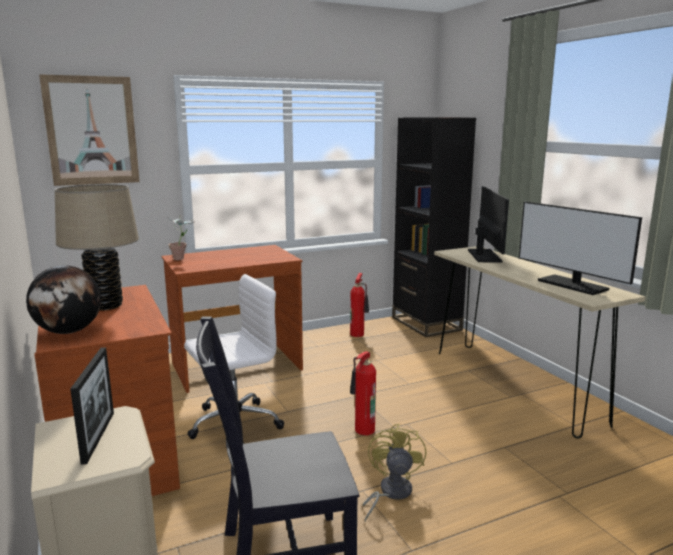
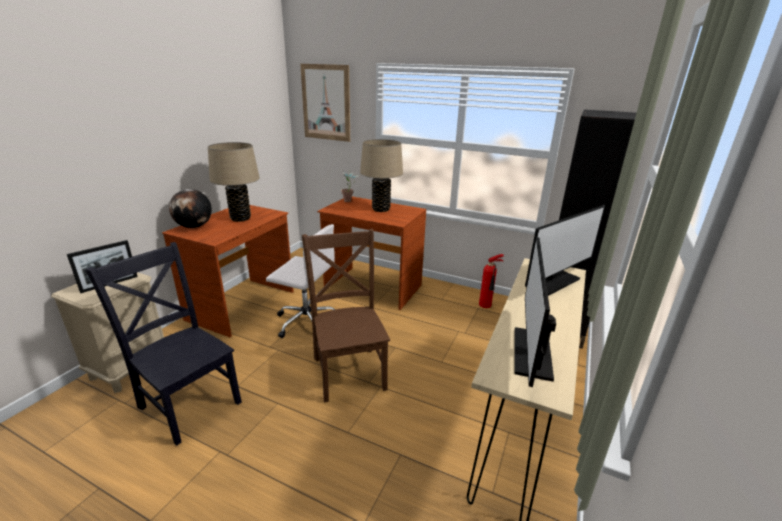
camera: 50 degrees right, 10 degrees up
(238, 255) = (381, 209): none -> beige table lamp
(362, 430) = (349, 370): fire extinguisher -> brown chair
(390, 493) = (283, 417): yellow fan -> none

